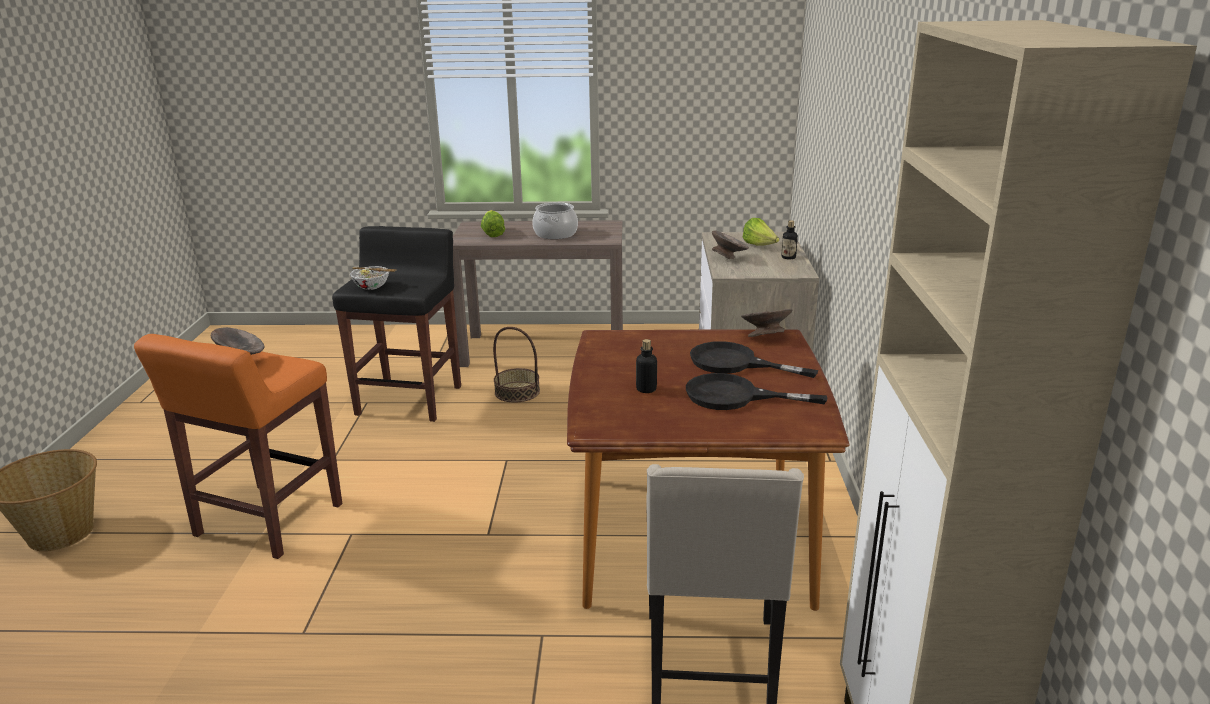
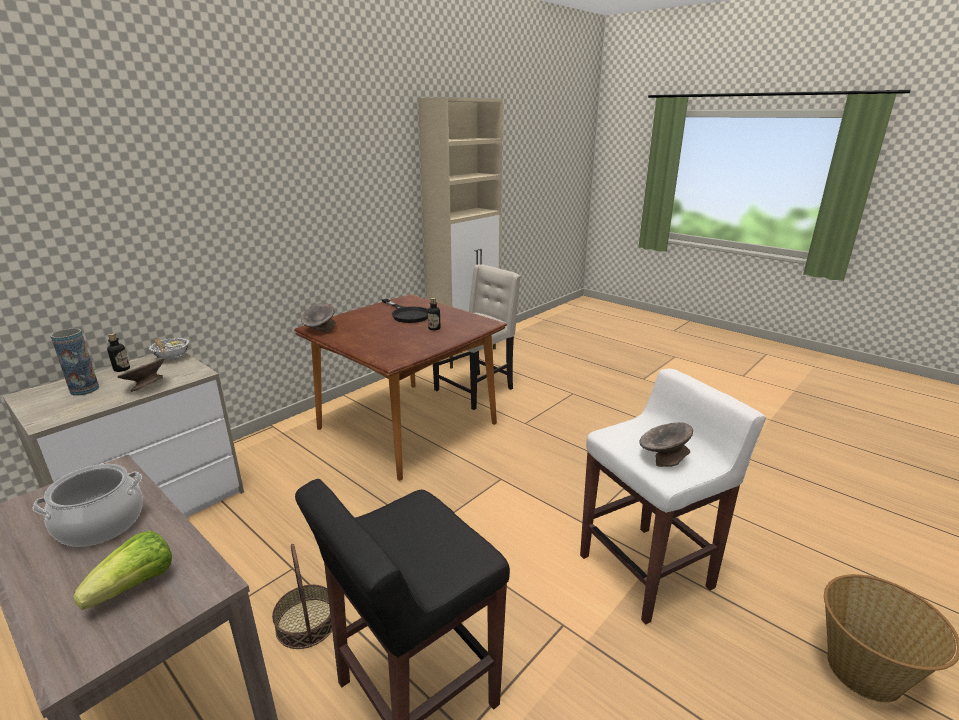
camera: 140 degrees left, 0 degrees up
(267, 521) = (647, 571): orange stool -> white stool
(372, 287) = (452, 542): bowl -> bowl (172, 358)
(734, 363) = (370, 324): black frying pan -> none
(759, 246) = (84, 389): lettuce -> vase

